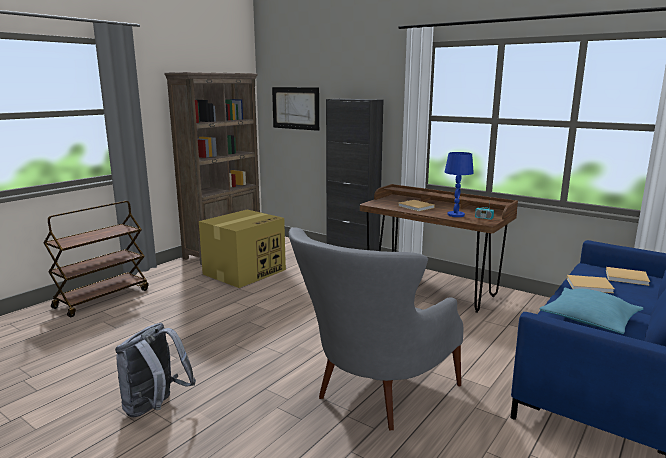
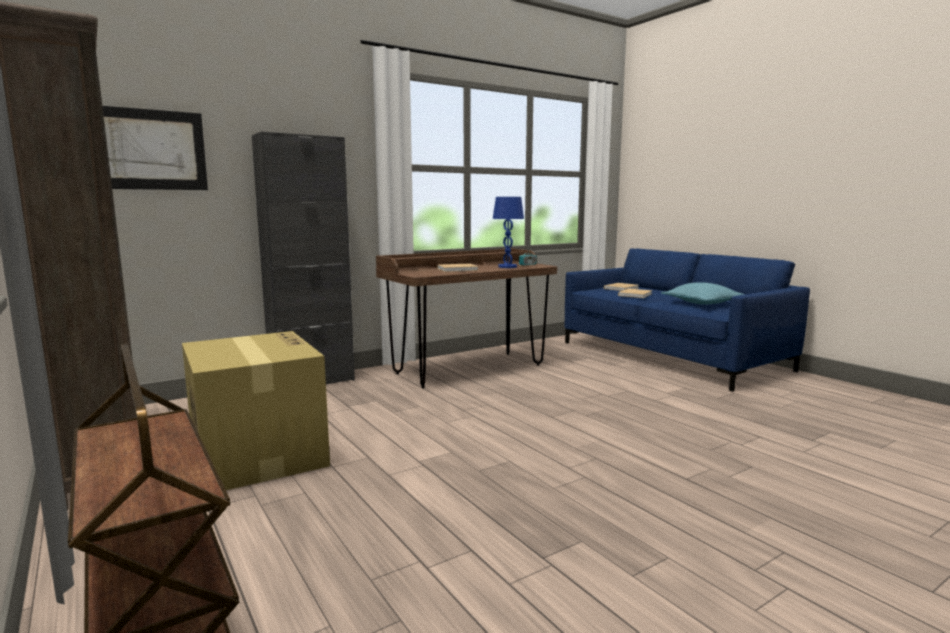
camera: 70 degrees left, 5 degrees down
(155, 408) = (746, 566): grey backpack -> none
(372, 396) = (702, 429): grey armchair -> none

